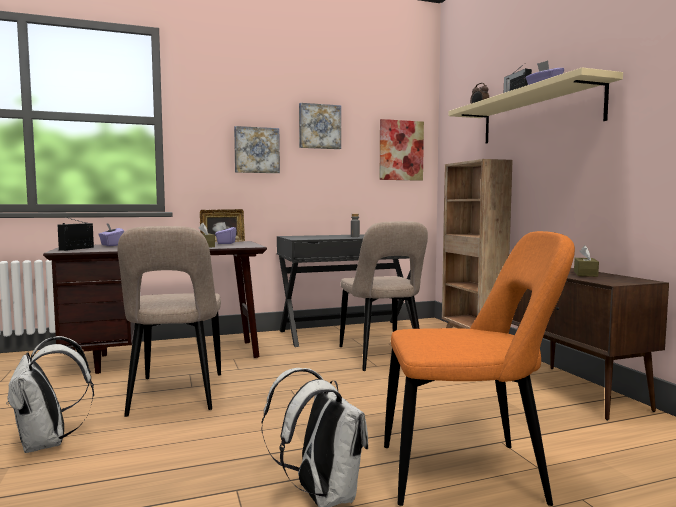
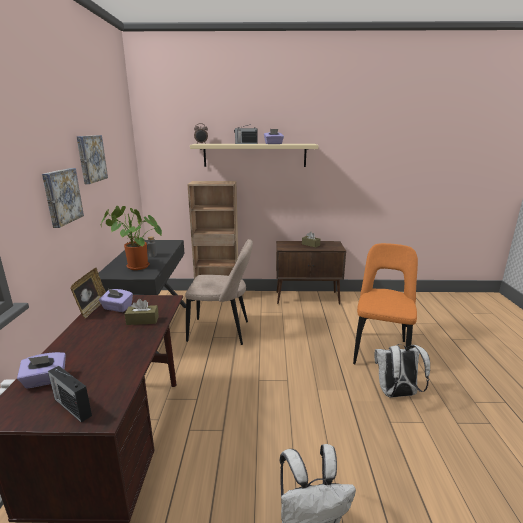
camera: 70 degrees left, 15 degrees up
(175, 396) = (240, 441): beige chair -> none
(317, 237) = (135, 267): none -> potted plant
(401, 150) = (126, 169): picture -> none

